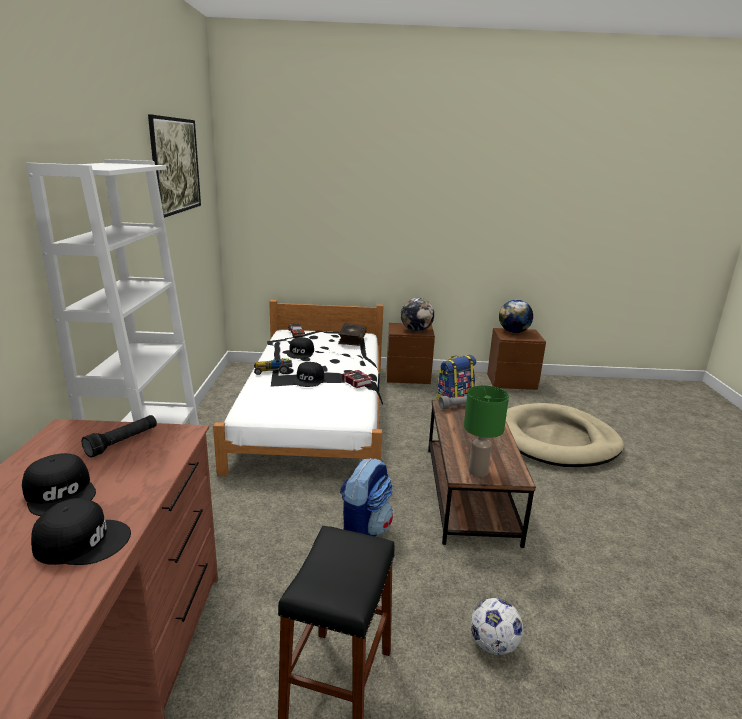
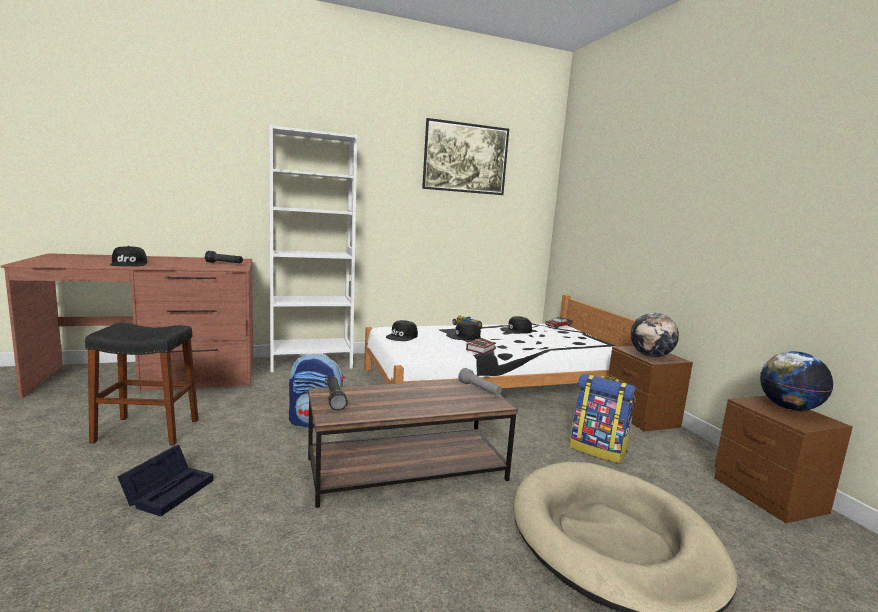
camera: 70 degrees right, 10 degrees down
(61, 493) = (173, 261): black cap -> black cap (402, 336)
(351, 339) = (581, 341): book -> none
(477, 471) = (334, 399): green table lamp -> black flashlight
(493, 644) = (170, 490): football -> black storage box

